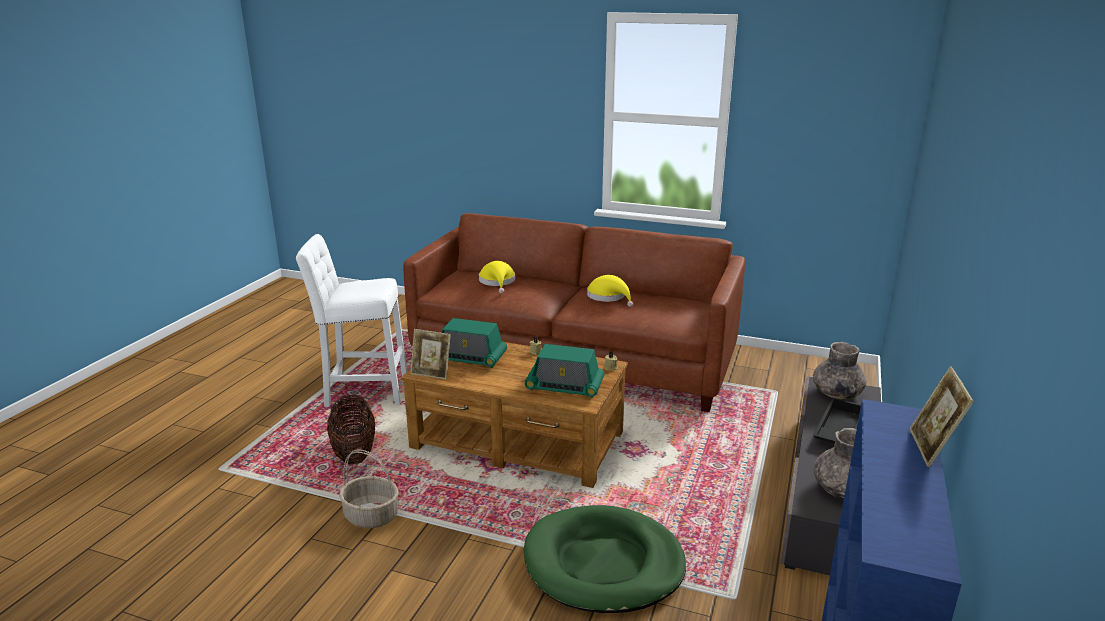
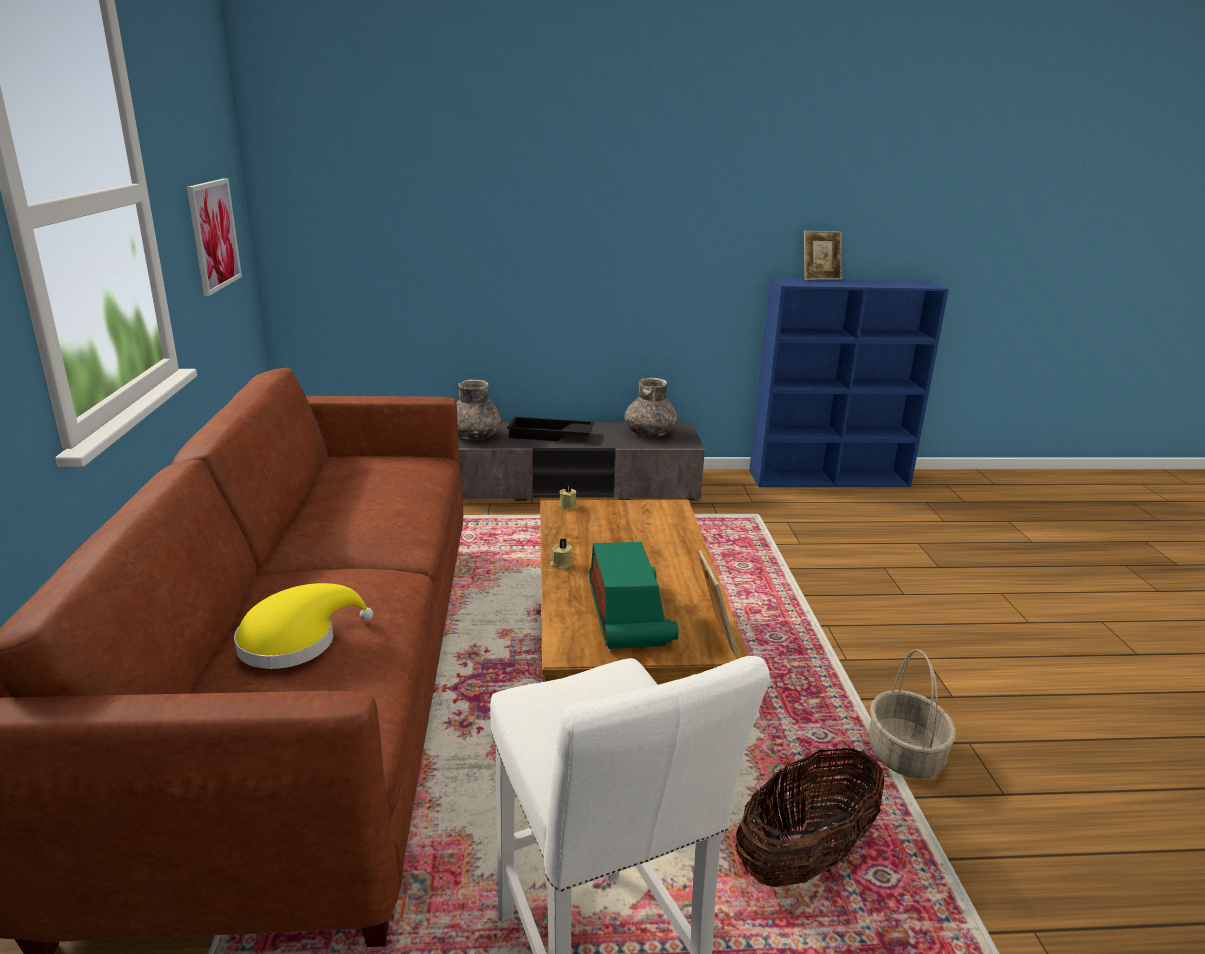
camera: 115 degrees left, 0 degrees up
(564, 386) = (646, 525): radio -> none
(603, 564) = (786, 573): green dog bed -> none
(608, 297) = (345, 517): yellow hat -> none
(821, 166) = (213, 235): none -> picture

